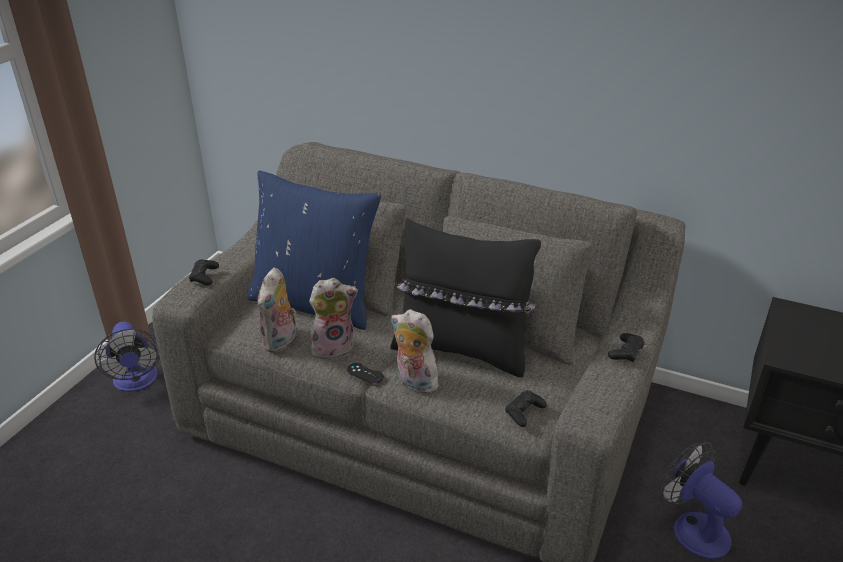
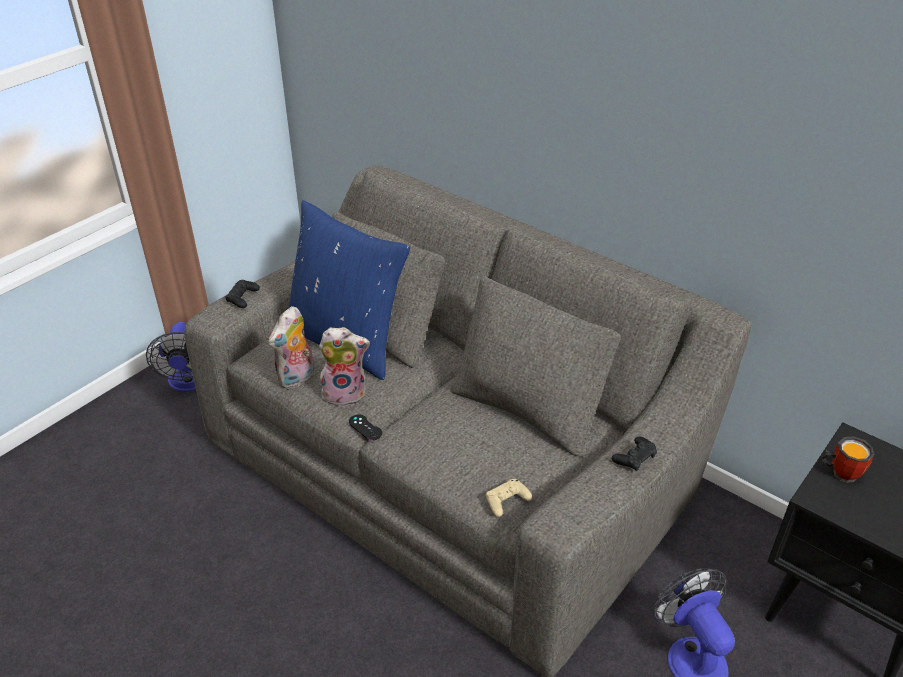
camera: 15 degrees right, 5 degrees up
(413, 382) = (409, 446): plush toy -> none
(462, 350) = (472, 420): black pillow -> none
(524, 412) = (506, 501): black game controller -> beige game controller
(791, 334) = (840, 472): none -> mug

